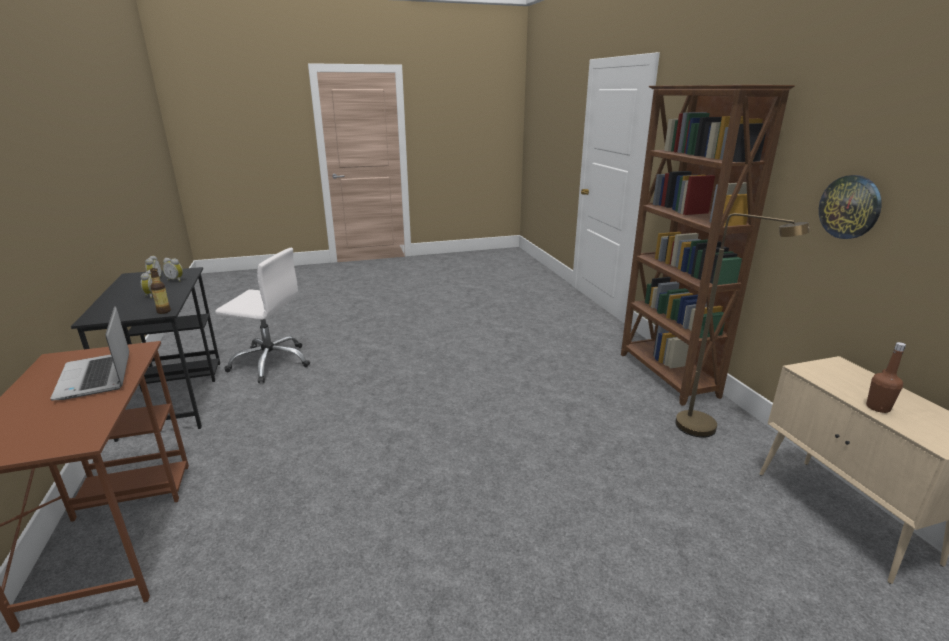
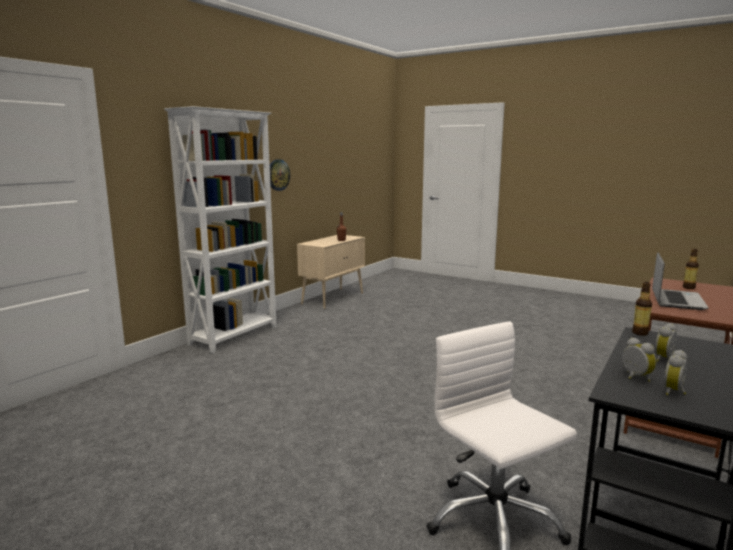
camera: 130 degrees left, 10 degrees down
(47, 427) = (688, 287): none -> bottle
(667, 375) = (235, 336): brown bookcase -> white bookcase
(707, 430) = (297, 320): brown floor lamp -> none

